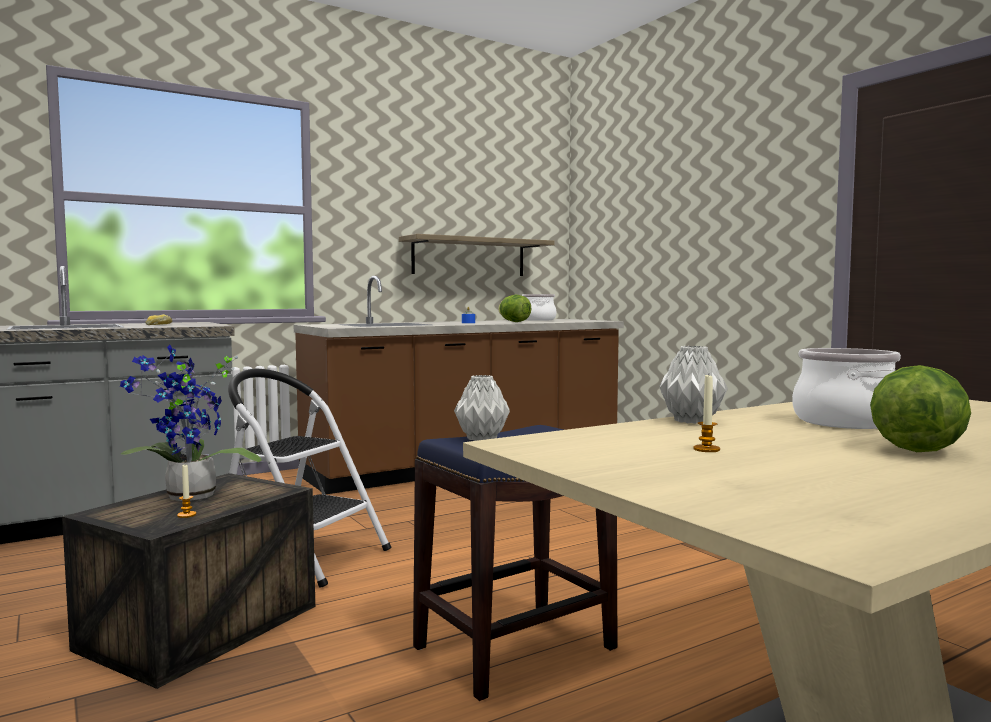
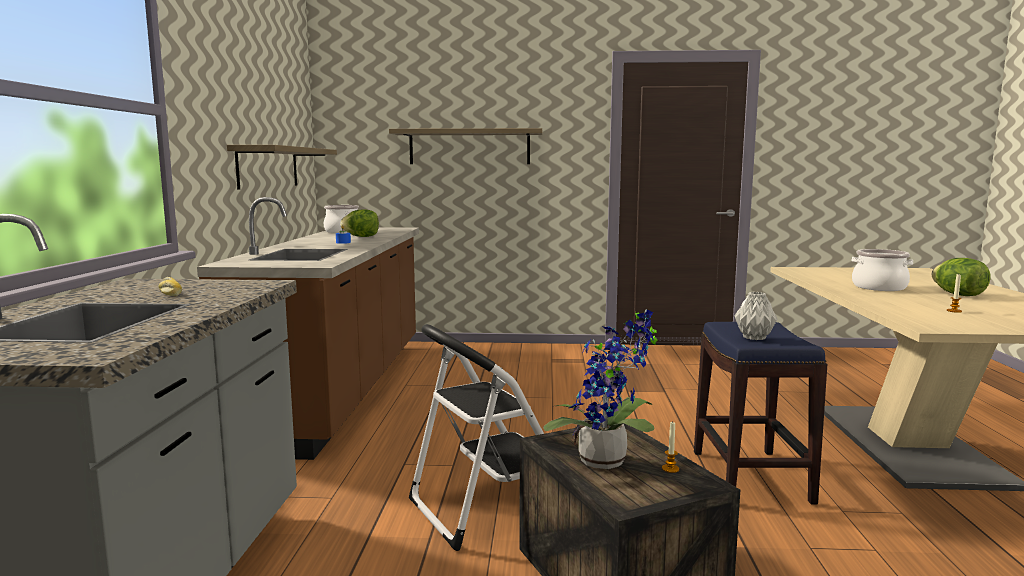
camera: 55 degrees left, 5 degrees up
(683, 229) = (469, 147): none -> shelf
(693, 421) = (864, 299): grey vase -> none

